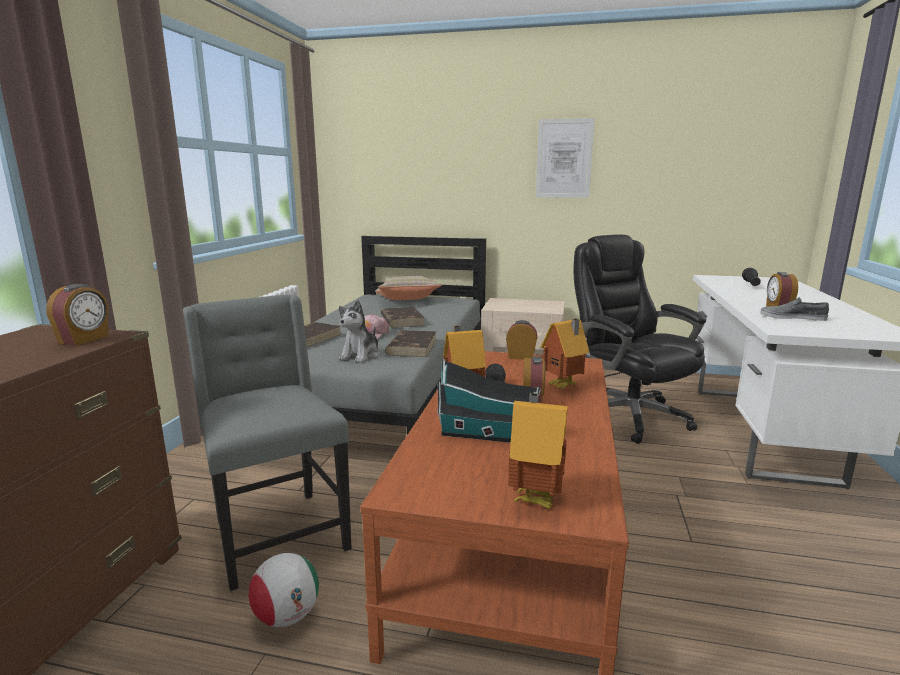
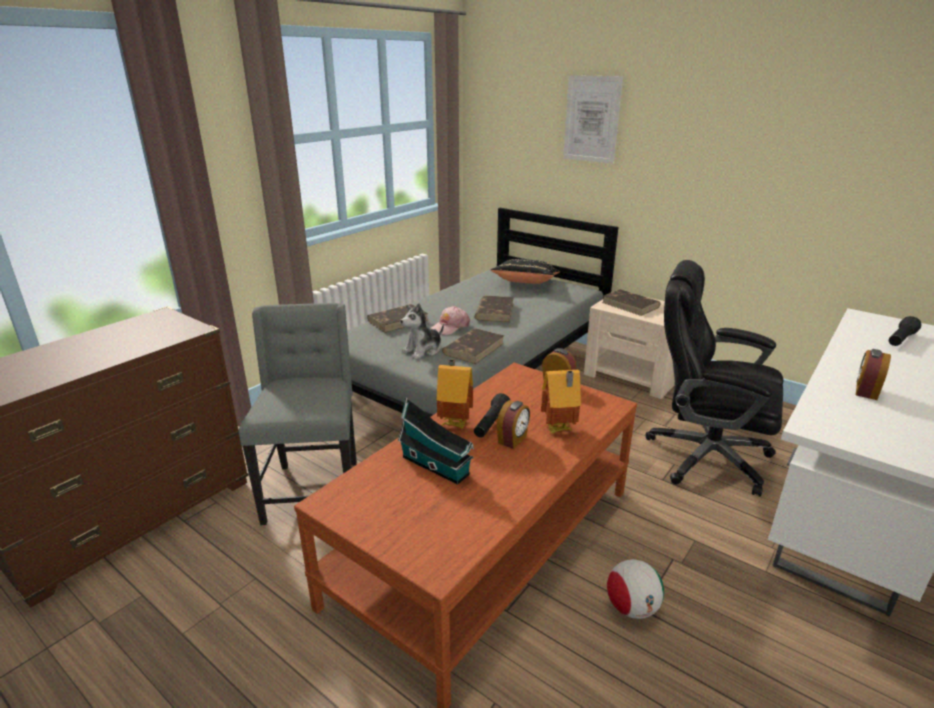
camera: 25 degrees right, 10 degrees up
(84, 339) = (176, 331): alarm clock -> none
(287, 616) = (283, 556): football -> football (631, 608)
(407, 301) = (525, 283): beige pillow -> black pillow
(513, 305) = (631, 305): none -> brown book
(535, 499) = (412, 540): toy house -> none
(564, 159) = (716, 145): picture -> picture (591, 119)
(628, 415) = (705, 456): black office chair -> black office chair turned 60 degrees counterclockwise
(792, 317) = (860, 410): grey shoe -> none

